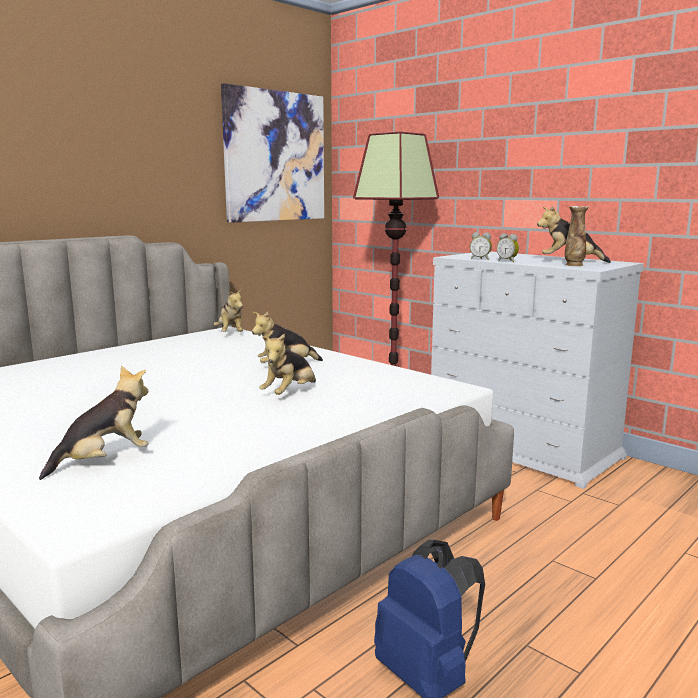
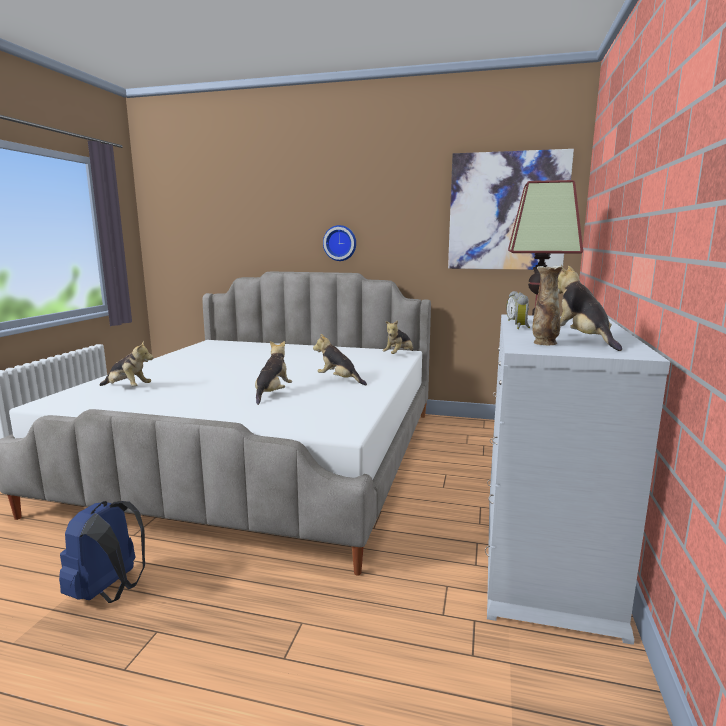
camera: 60 degrees right, 0 degrees up
(91, 192) = (340, 243): none -> wall clock
(289, 393) = (272, 393): plush toy -> plush toy turned 105 degrees clockwise

